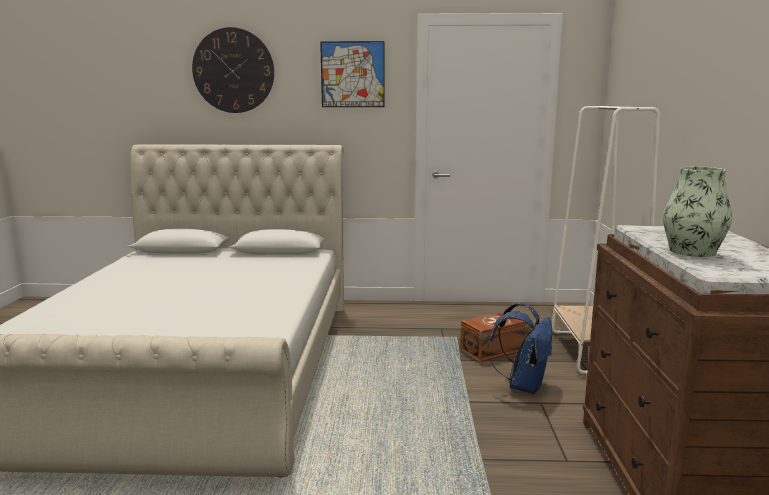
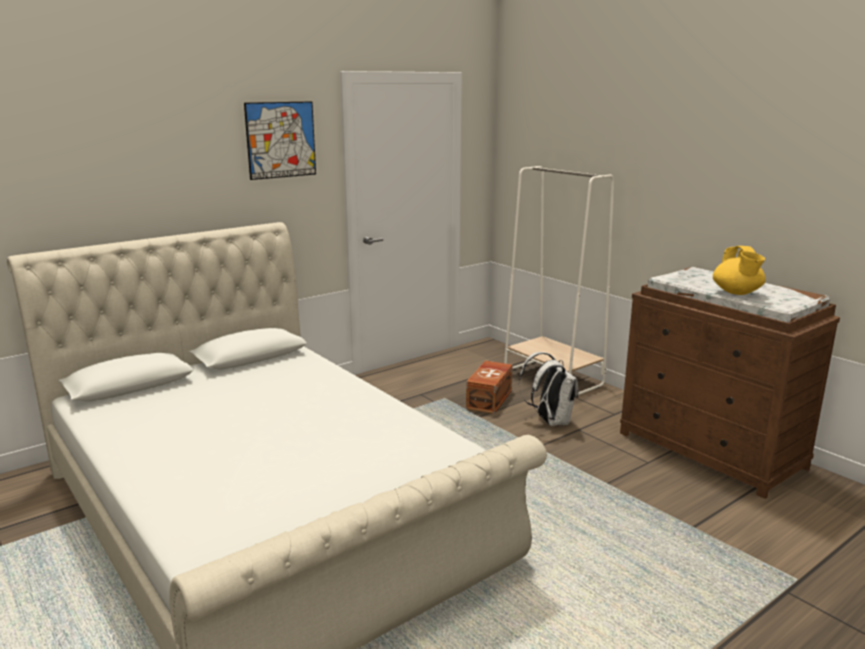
camera: 40 degrees left, 5 degrees up
(233, 70) = (138, 142): wall clock -> none
(523, 385) = (550, 421): blue backpack -> white backpack
(692, 251) = (737, 293): vase -> yellow teapot

